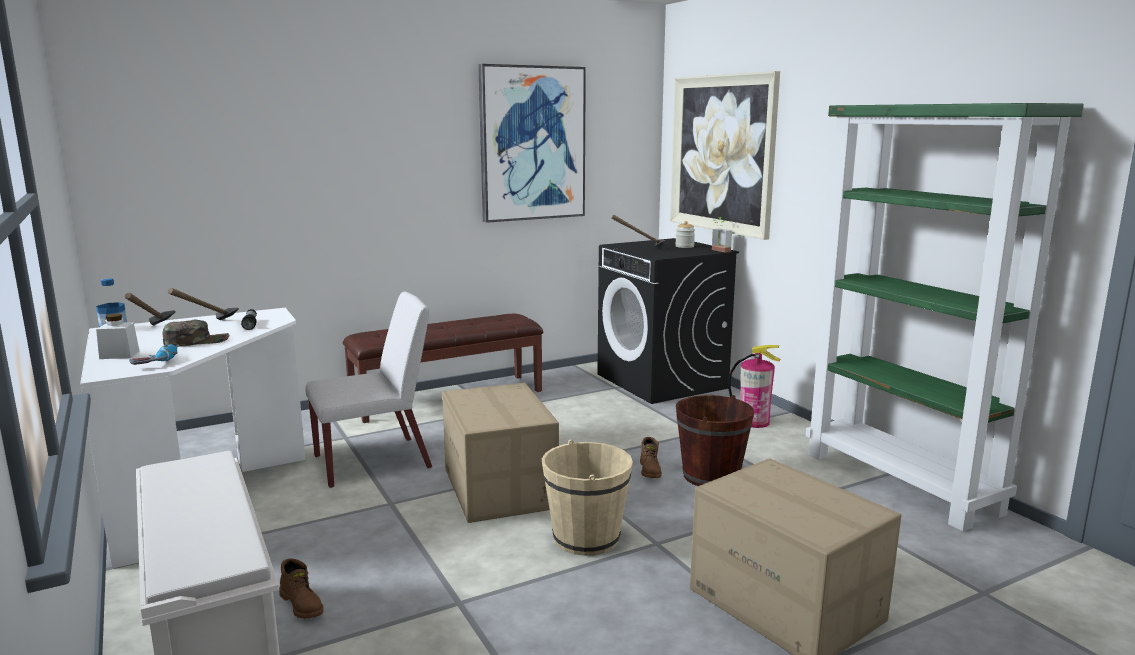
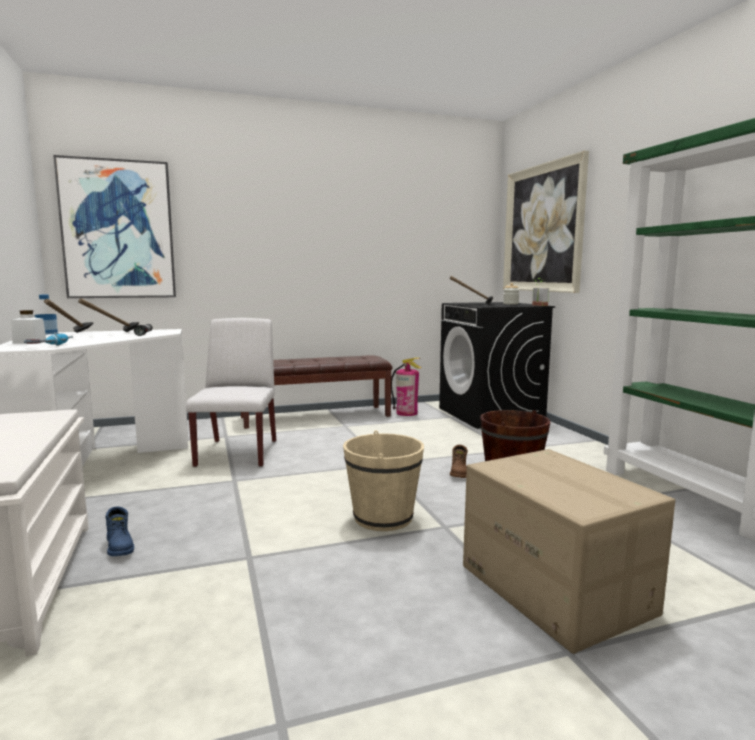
camera: 10 degrees right, 5 degrees down
(197, 341) = (94, 339): green cap -> none
(302, 605) = (120, 546): brown boot -> blue boot
(374, 462) = (238, 452): white chair -> white chair turned 75 degrees counterclockwise
(500, 489) = (327, 477): cardboard box -> none
(532, 143) = (391, 224): picture -> picture (118, 230)
(754, 422) = (561, 445): fire extinguisher -> fire extinguisher (407, 413)

